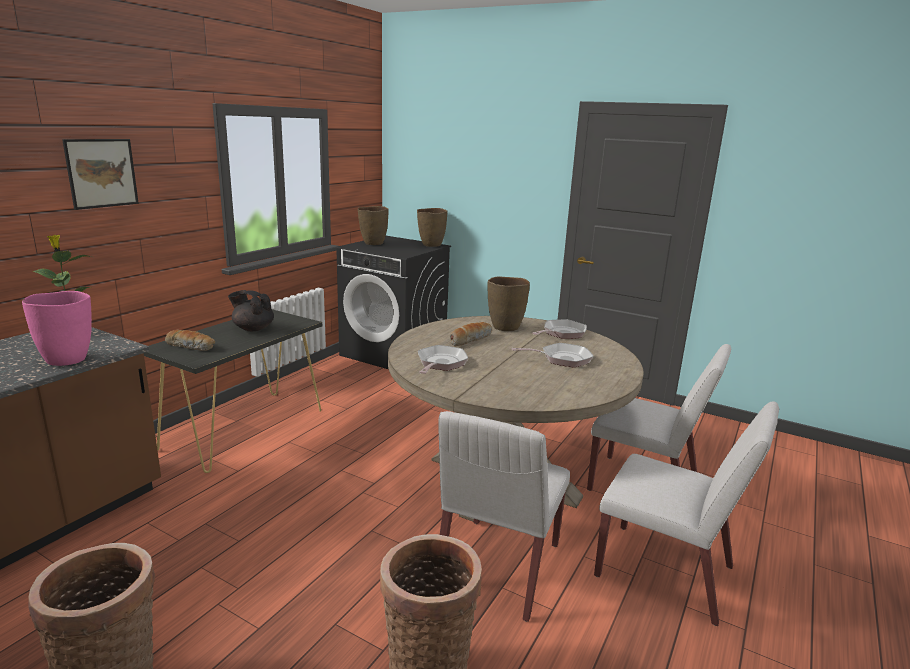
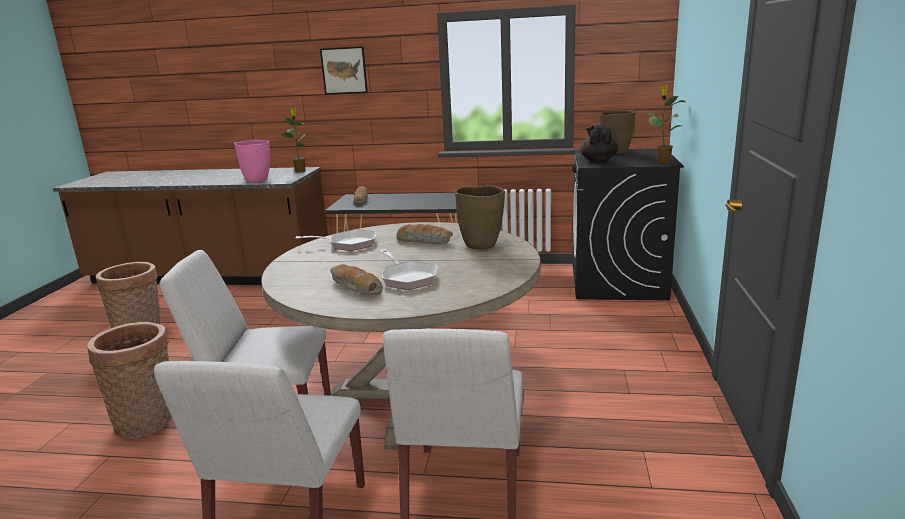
camera: 70 degrees right, 0 degrees up
(253, 328) = (413, 200): black teapot -> black teapot (598, 160)
(431, 245) = (662, 162): brown vase -> potted plant
(562, 333) = (496, 267): frying pan -> none
(568, 377) = (355, 287): none -> bread

